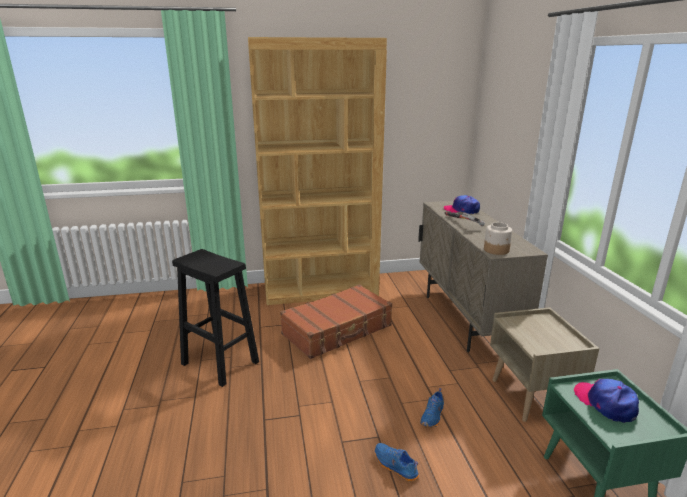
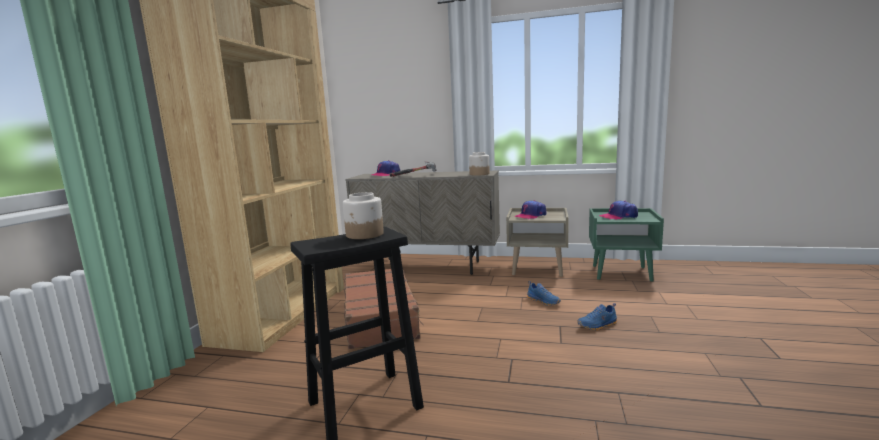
camera: 65 degrees left, 10 degrees down
(218, 263) = (365, 234): none -> jar
(533, 329) = (530, 216): none -> cap

